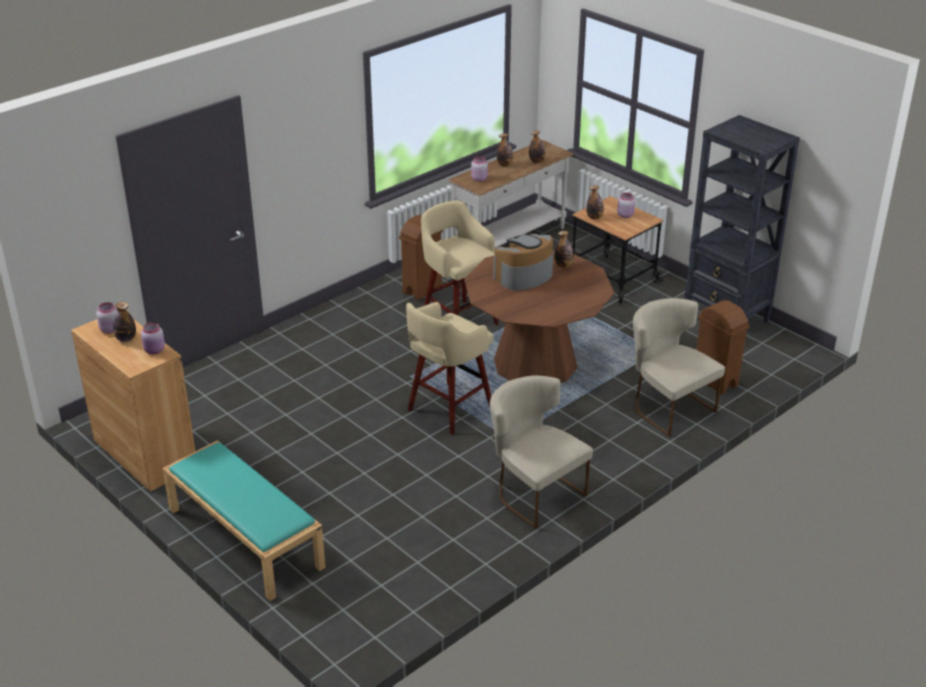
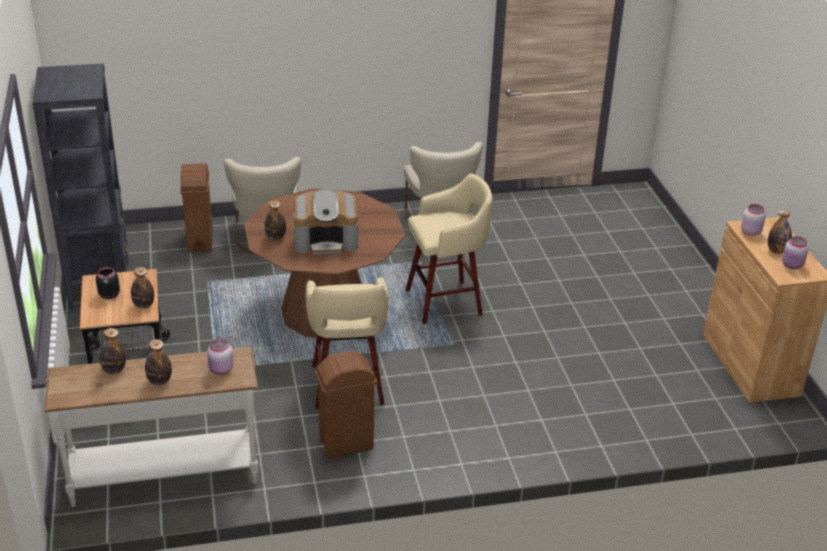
camera: 150 degrees left, 0 degrees up
(244, 537) = (681, 270): turquoise bench -> none
(625, 215) = (108, 295): pink jar -> black jar

